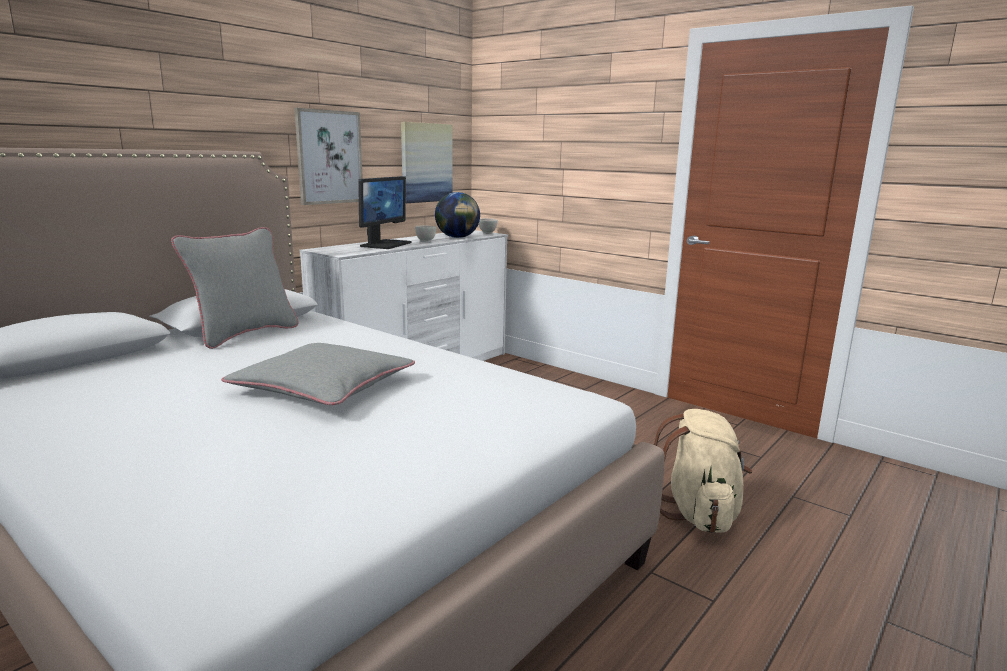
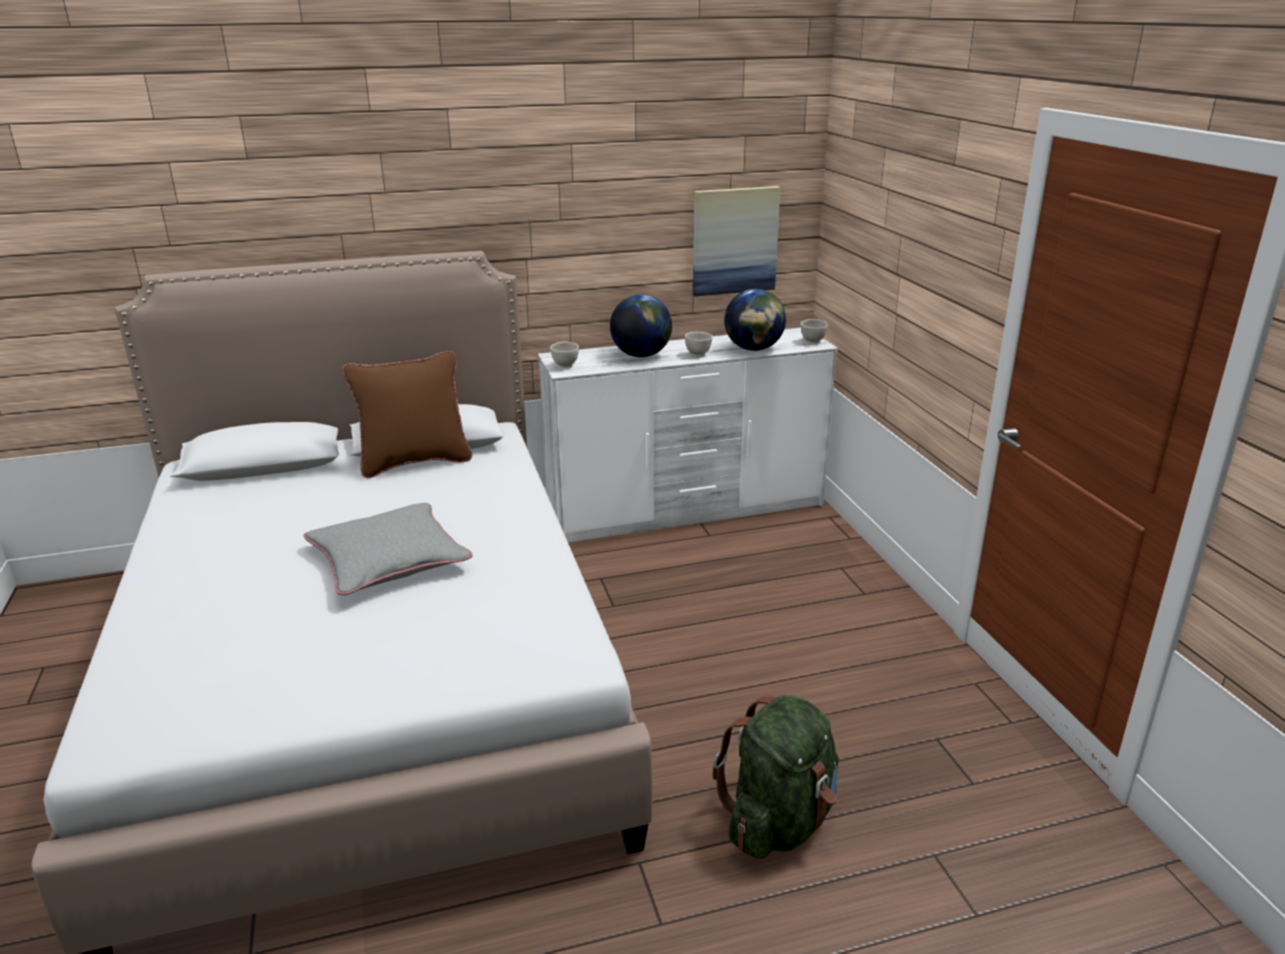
camera: 35 degrees right, 10 degrees up
(244, 334) = (415, 462): grey pillow -> brown pillow
(329, 157) = (583, 245): picture -> none
(336, 252) = (565, 366): none -> white bowl
(385, 244) = (641, 355): monitor -> globe
(698, 513) = (779, 821): beige backpack -> green backpack

